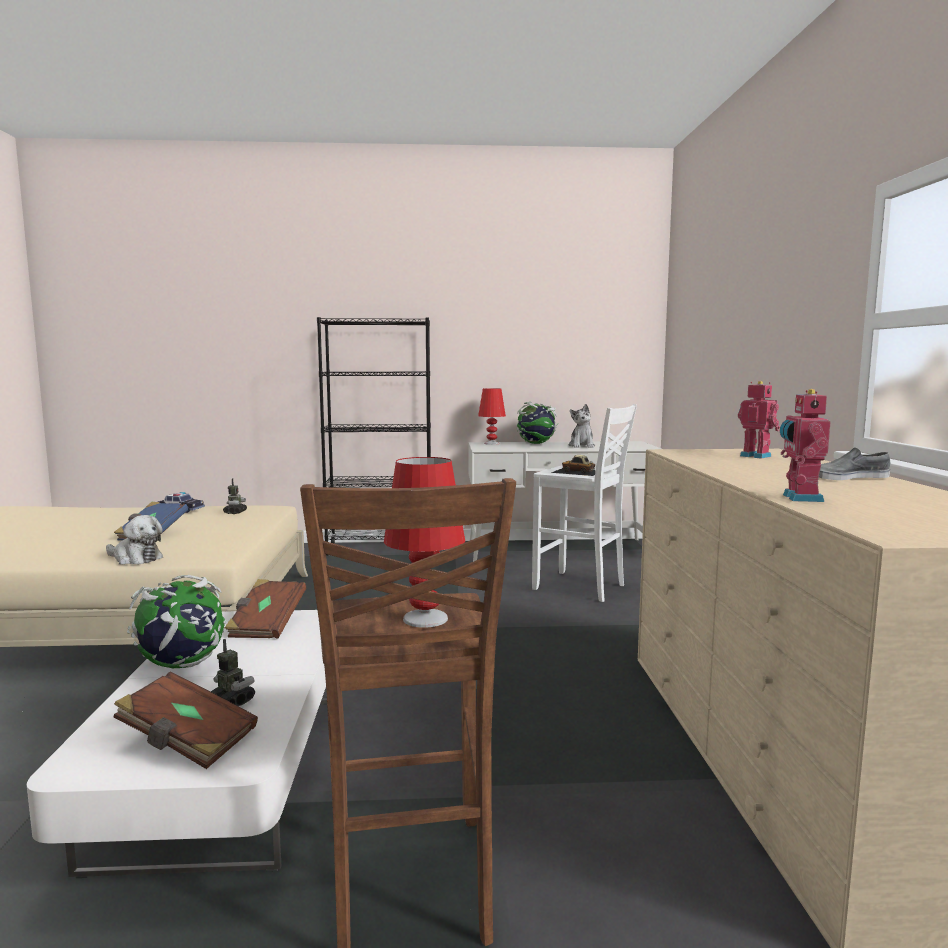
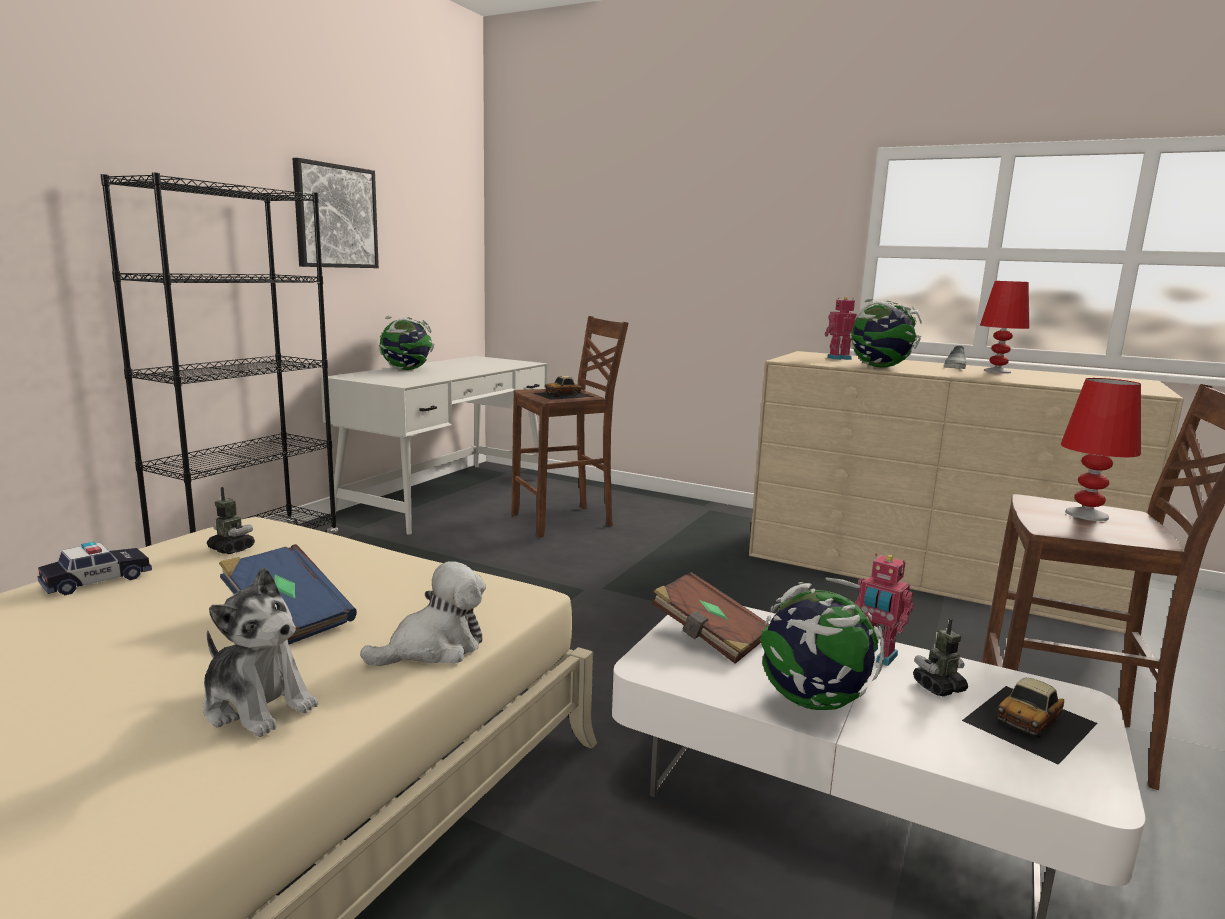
camera: 60 degrees left, 5 degrees up
(187, 741) = (1030, 722): brown book -> toy car
(491, 443) = (361, 375): red table lamp -> red table lamp (997, 371)
(492, 331) = (335, 216): none -> picture
(581, 587) = (565, 521): white stool -> brown stool
(582, 446) = (461, 367): plush toy -> plush toy (258, 705)
(720, 465) = (880, 367): none -> globe
(799, 498) = (1033, 381): toy robot -> toy robot (875, 656)

